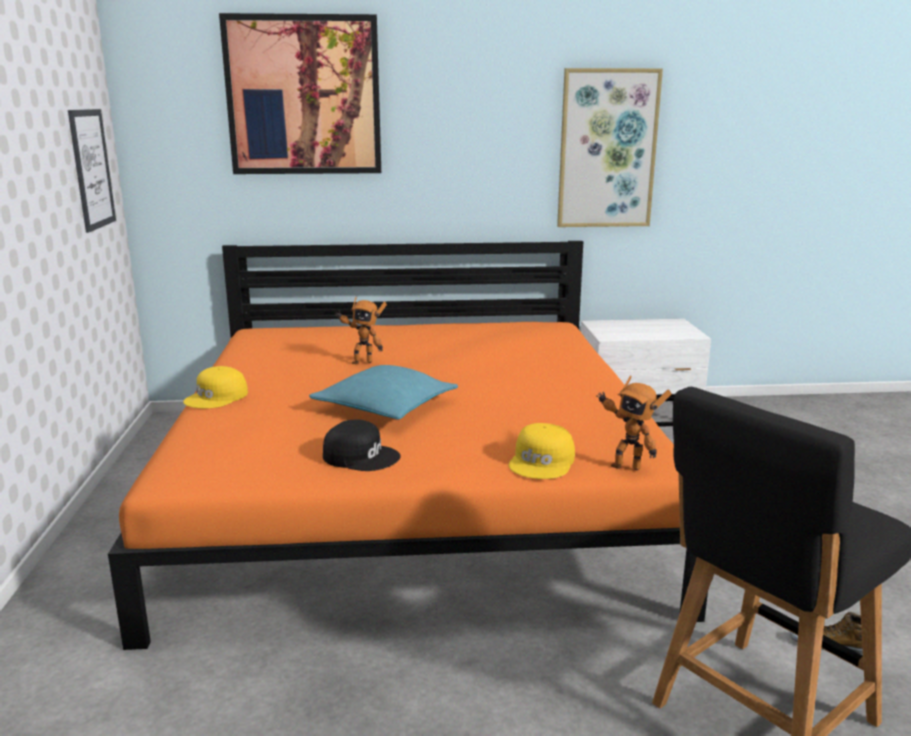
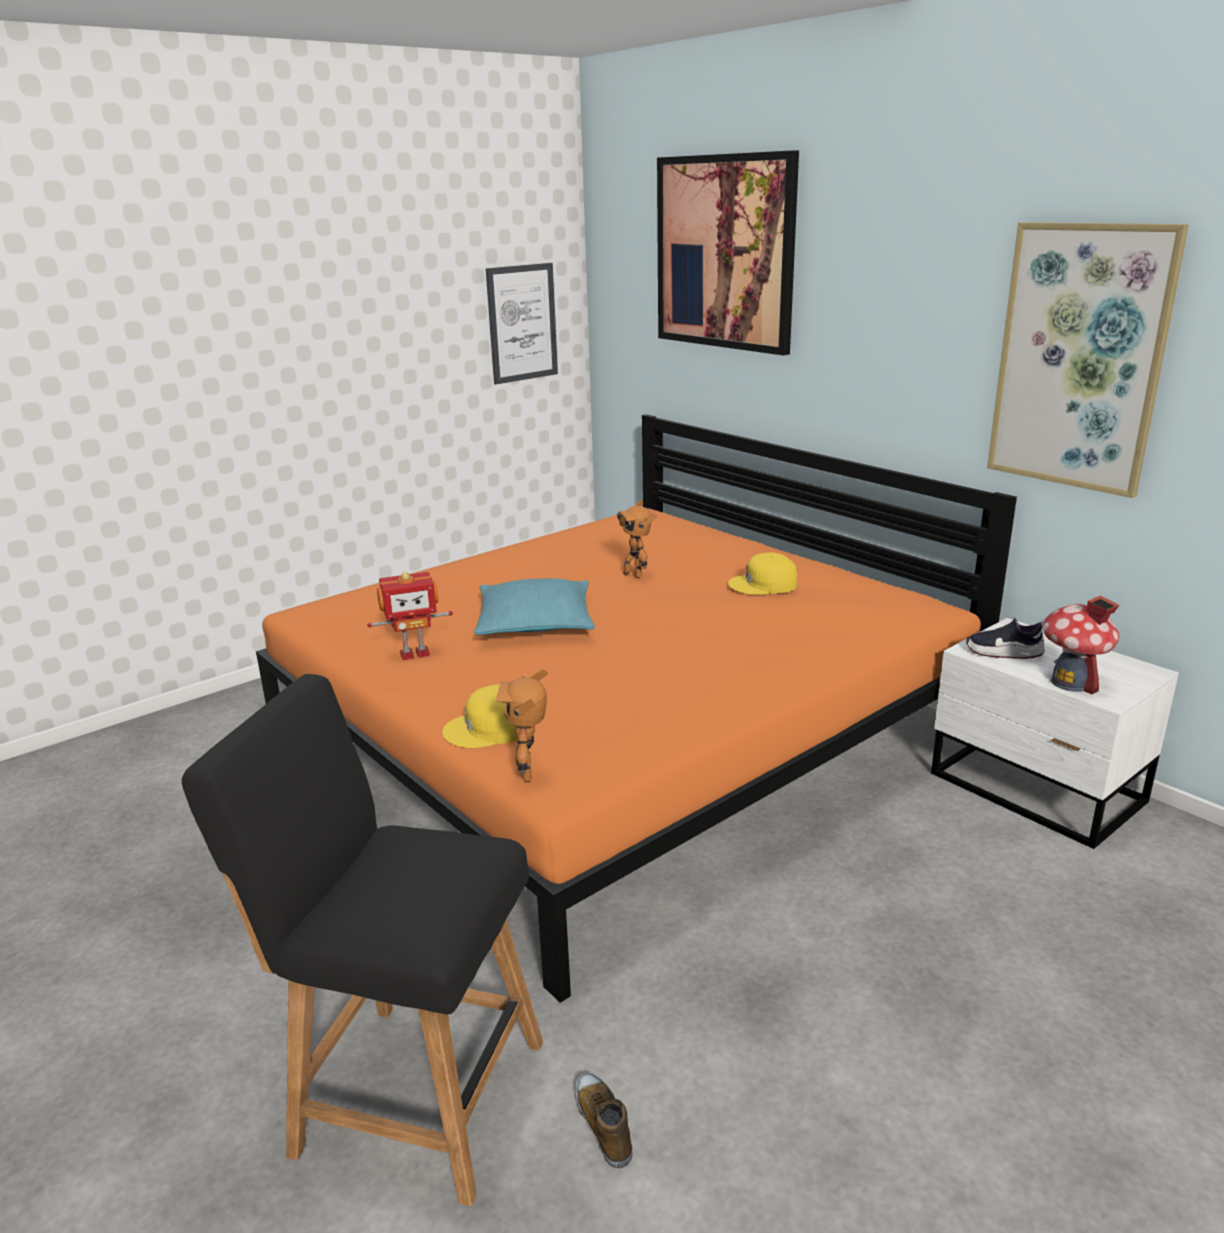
camera: 55 degrees right, 5 degrees up
(217, 397) = (468, 564): yellow cap -> yellow cap (763, 585)
(361, 456) = (414, 653): black cap -> toy robot
(620, 333) = (1004, 653): none -> shoe
(670, 334) = (1071, 683): none -> toy house

